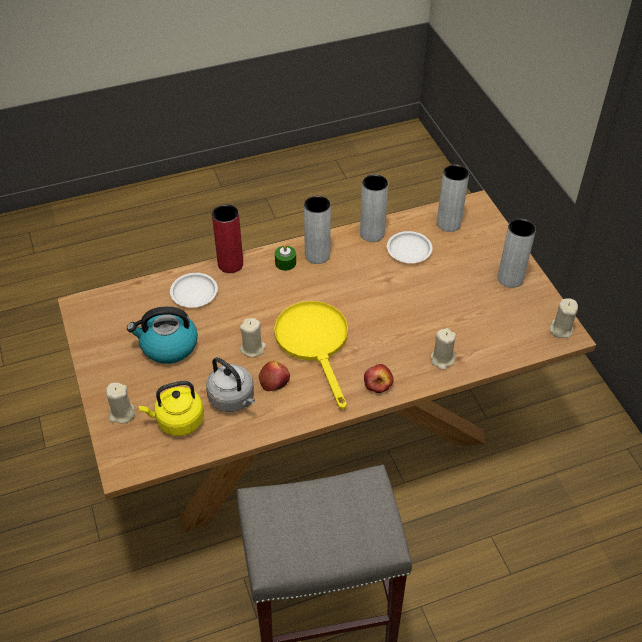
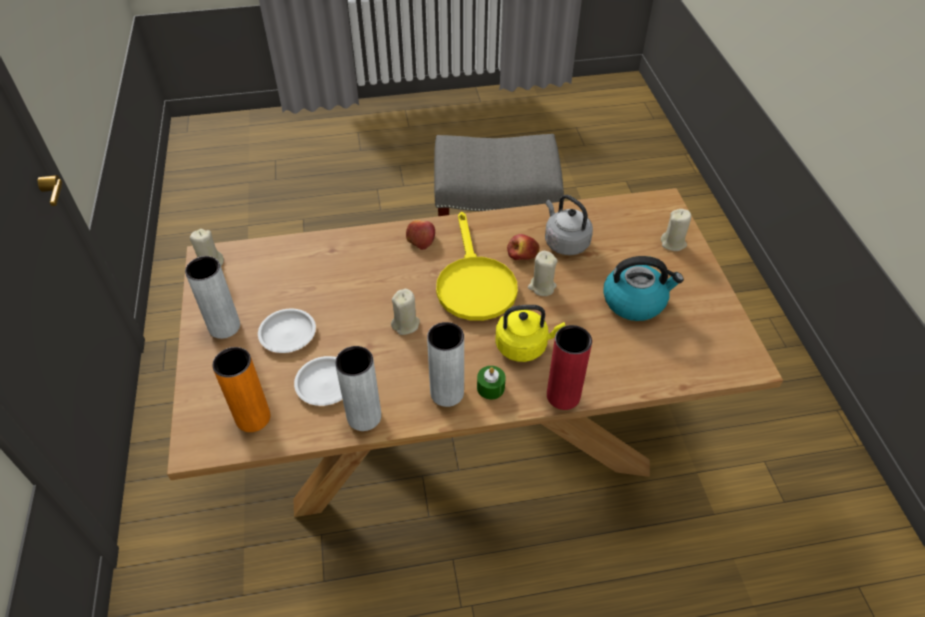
camera: 170 degrees left, 0 degrees up
(177, 421) = (618, 230): yellow kettle -> yellow kettle (524, 346)
(194, 292) = (609, 361): white plate -> white plate (287, 333)
(442, 359) = (348, 251): beige candle -> beige candle (406, 324)
(448, 223) = (253, 417): grey vase -> orange vase

